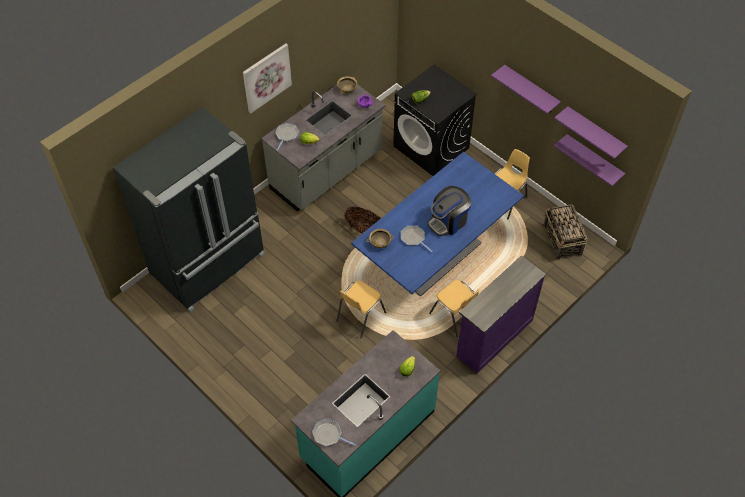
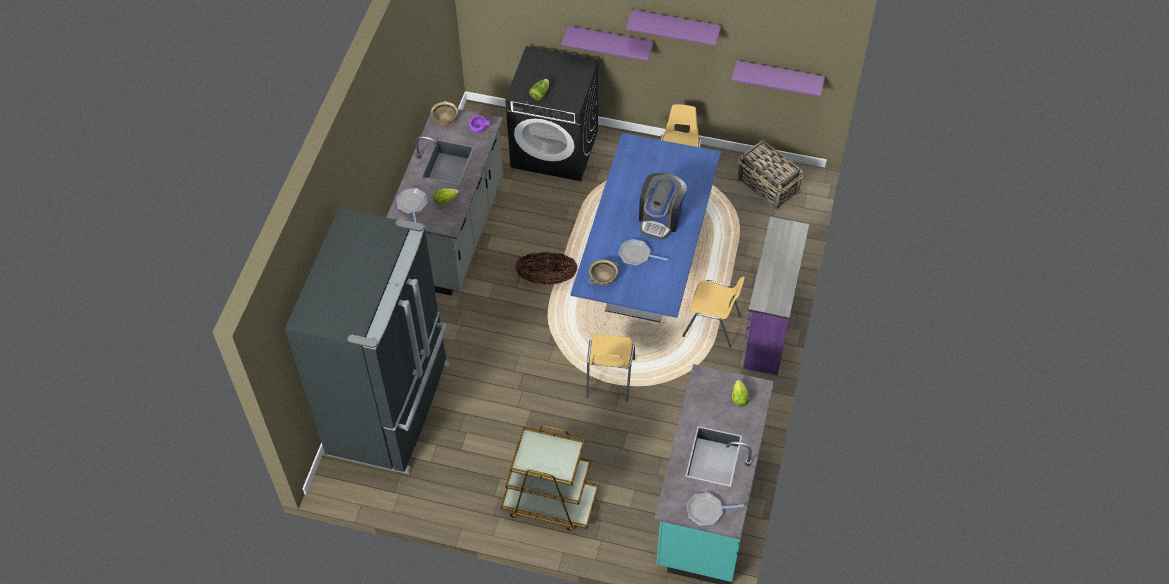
camera: 30 degrees left, 0 degrees up
(264, 377) = (549, 502): none -> brown cart
(266, 77) = (376, 141): picture -> none
(595, 133) = (775, 44): purple shelf -> purple shelf (610, 42)

